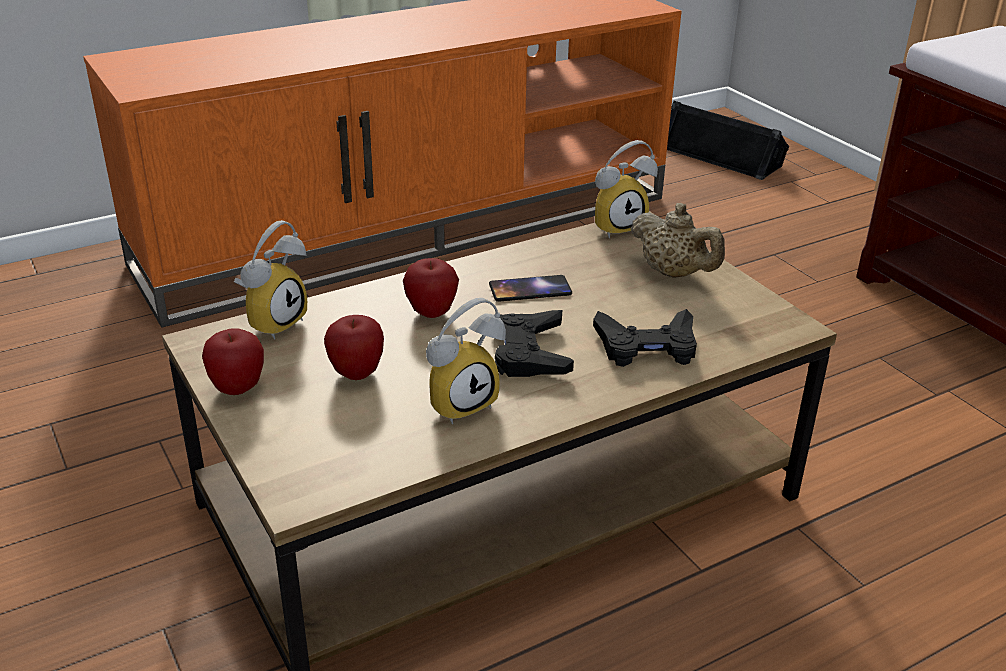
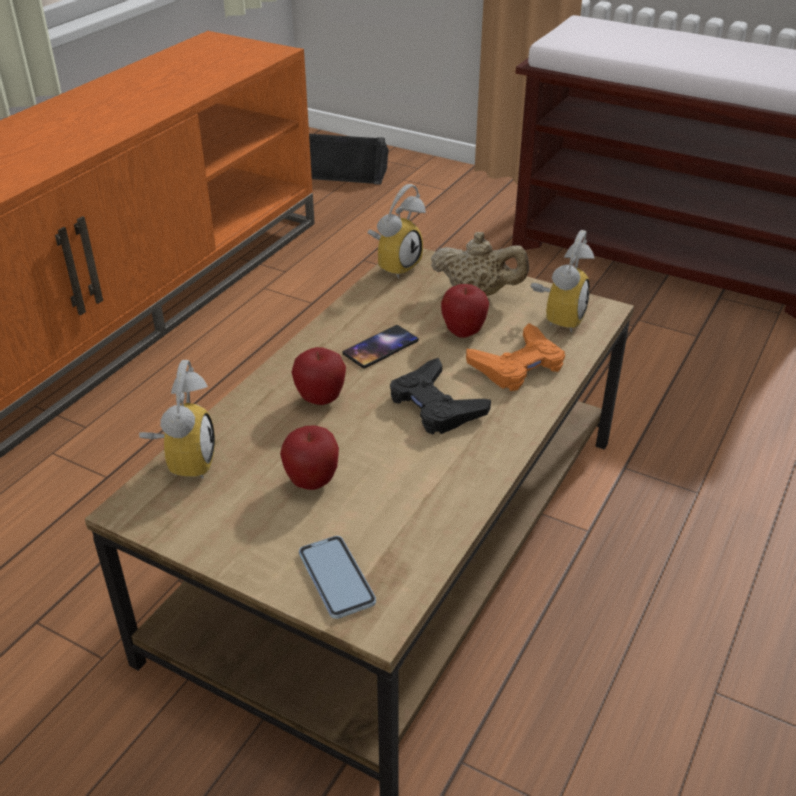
camera: 30 degrees left, 5 degrees up
(237, 389) = (218, 541): apple -> apple (463, 332)
(298, 452) = (336, 578): none -> phone
(460, 401) = (424, 472): alarm clock -> alarm clock (558, 317)
(647, 346) = (518, 365): black game controller -> orange game controller

